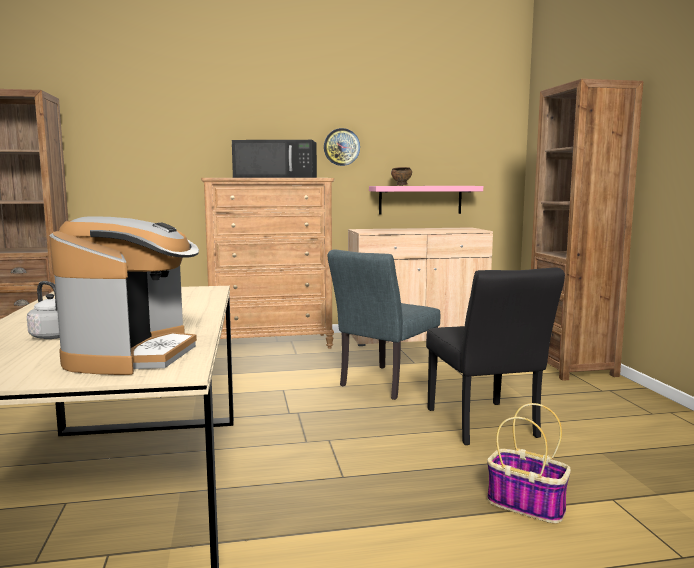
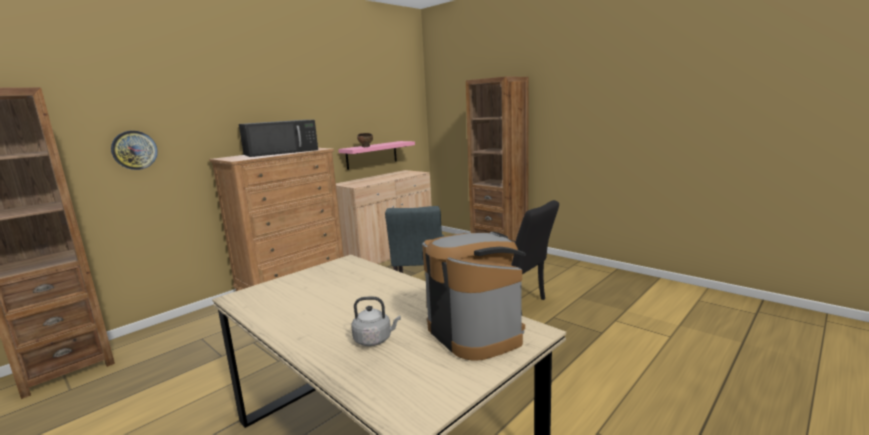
camera: 35 degrees left, 5 degrees up
(341, 147) = (316, 120): wall clock -> wall clock (134, 150)
(527, 505) = (591, 339): basket -> none

